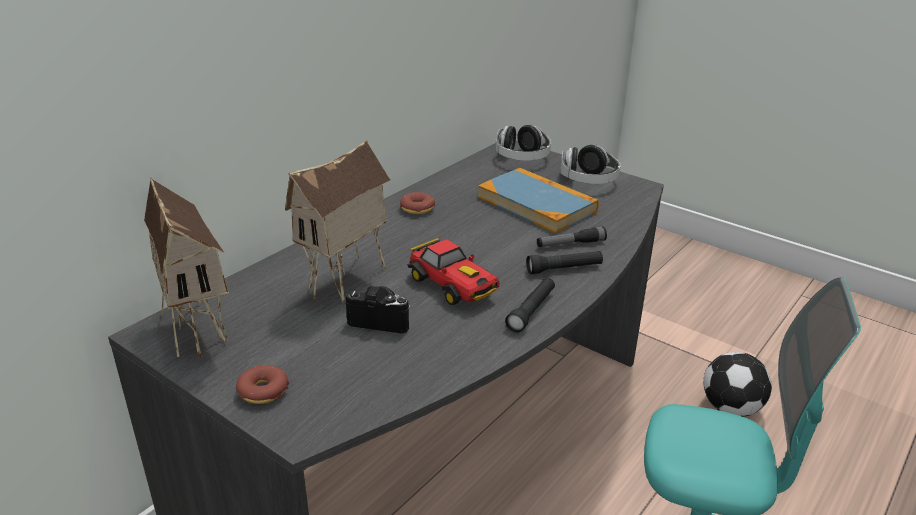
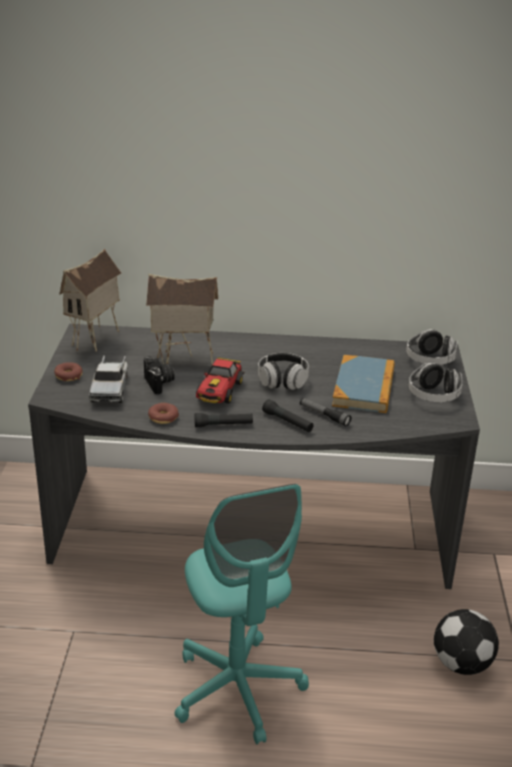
camera: 55 degrees right, 0 degrees up
(345, 364) = (110, 388): none -> toy truck
(417, 208) = (296, 350): donut -> donut (163, 418)
(473, 239) = (282, 381): none -> headphones

